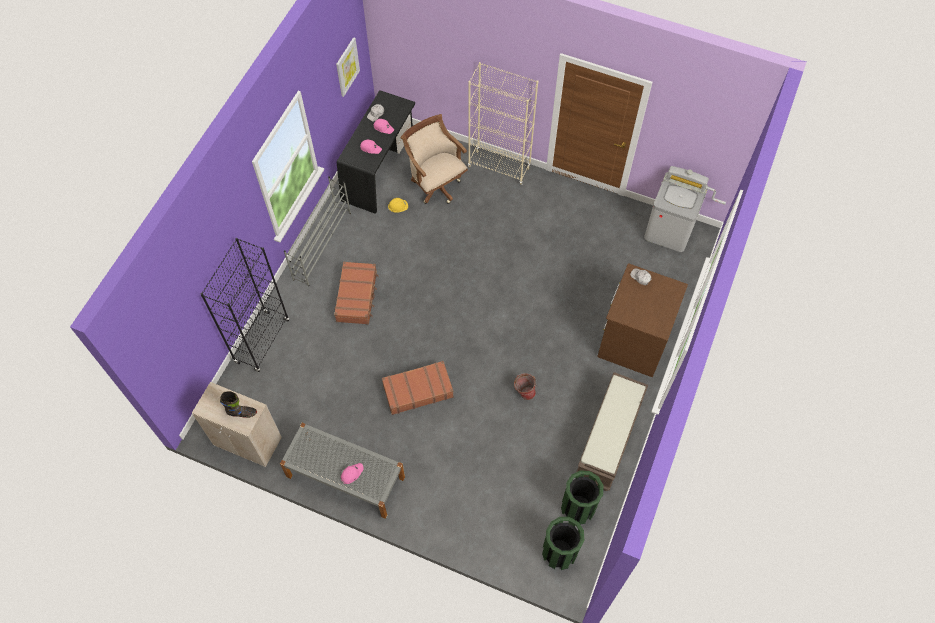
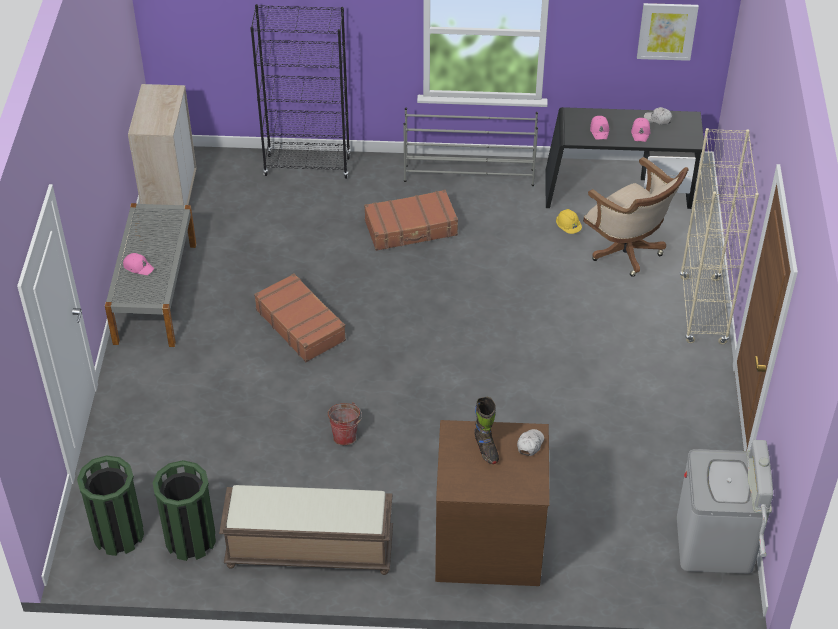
camera: 70 degrees right, 15 degrees down
(242, 413) = (154, 120): black boot -> black boot (486, 449)
(435, 185) = (628, 253): office chair -> office chair turned 105 degrees clockwise

